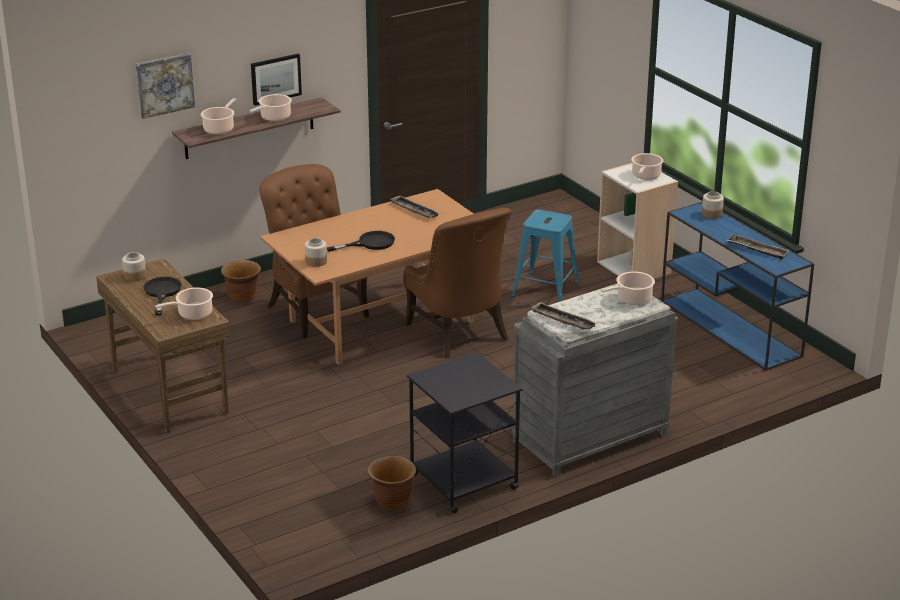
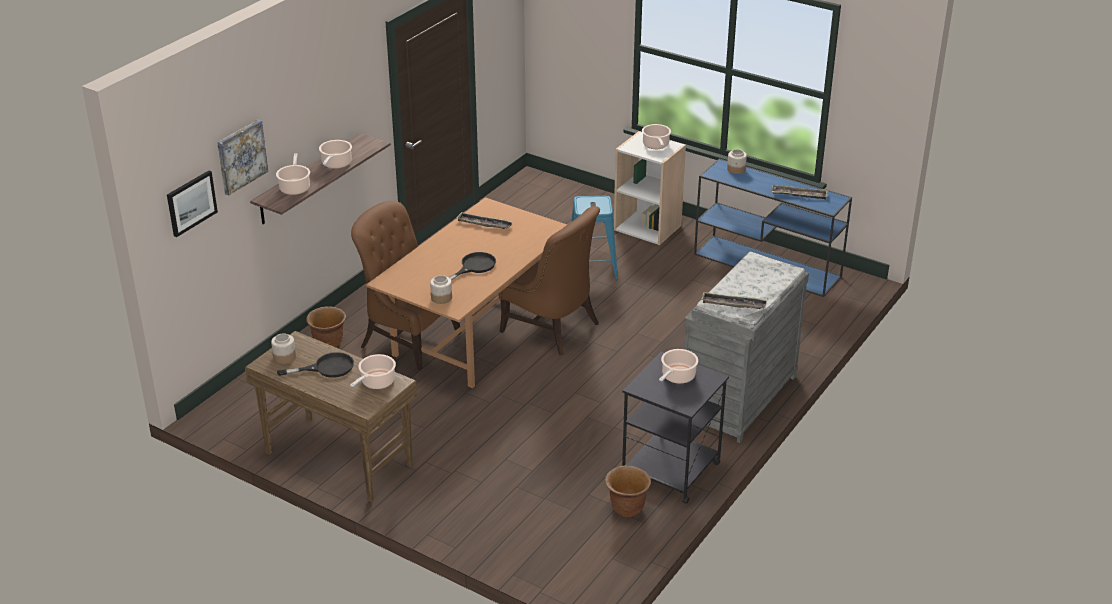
camera: 25 degrees left, 5 degrees up
(162, 293) = (327, 368): black frying pan -> black frying pan turned 105 degrees clockwise
(275, 78) = (325, 125): picture -> picture (191, 203)
(632, 299) = (769, 269): cooking pot -> cooking pot (677, 377)

